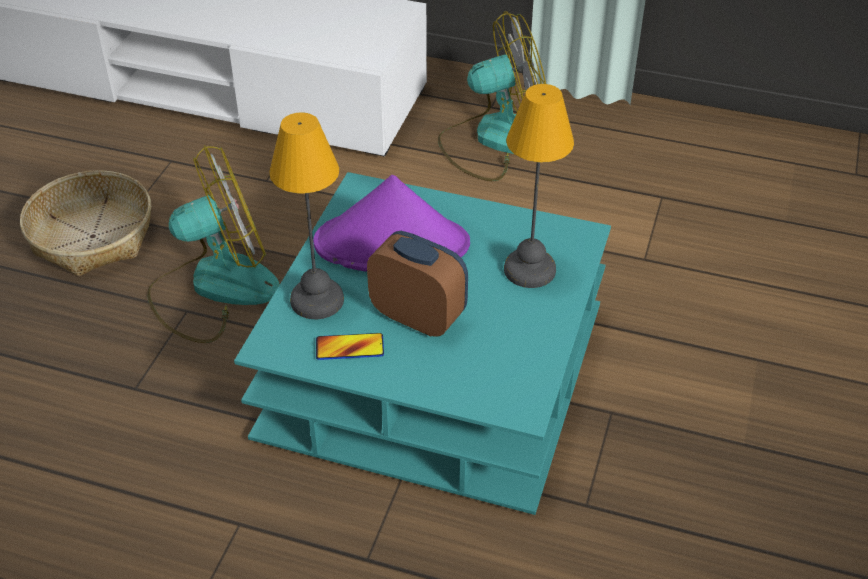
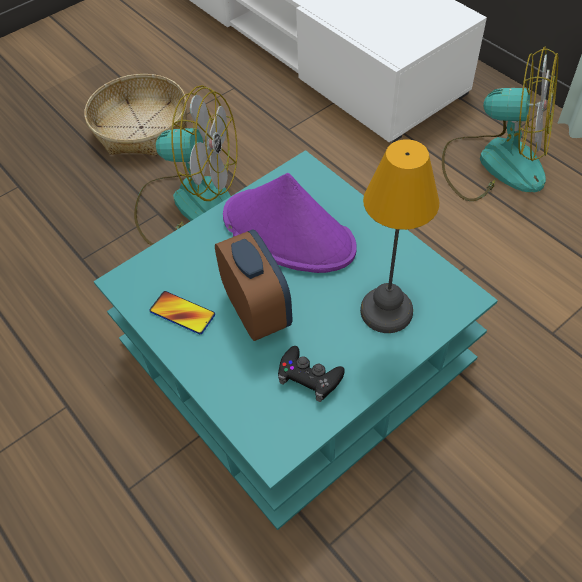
camera: 35 degrees right, 10 degrees up
(318, 301) = (192, 258): table lamp -> none
(507, 344) = (309, 376): none -> black game controller

